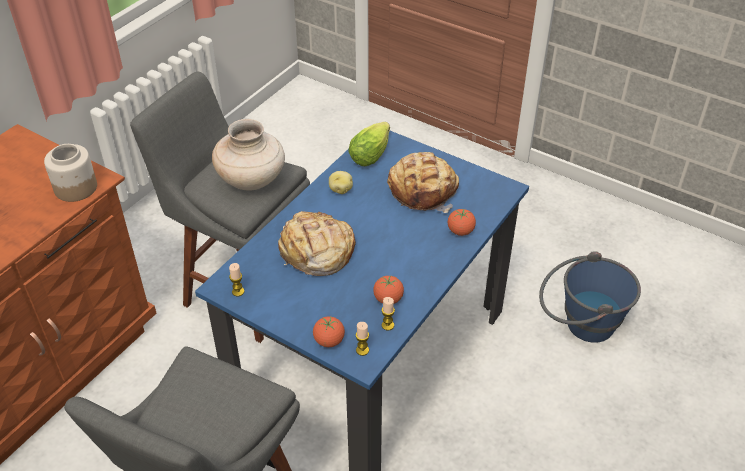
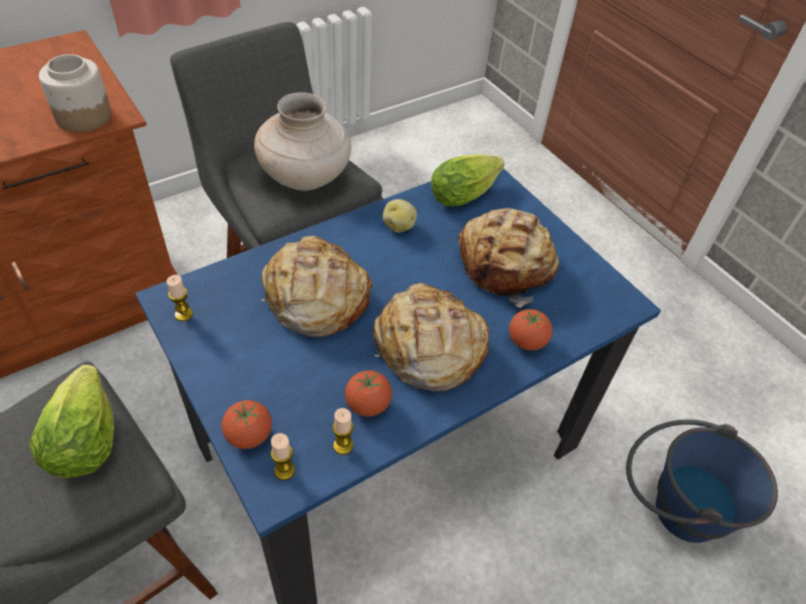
camera: 20 degrees right, 5 degrees up
(224, 386) = (84, 441): none -> lettuce
(404, 256) = (427, 348): none -> bread

